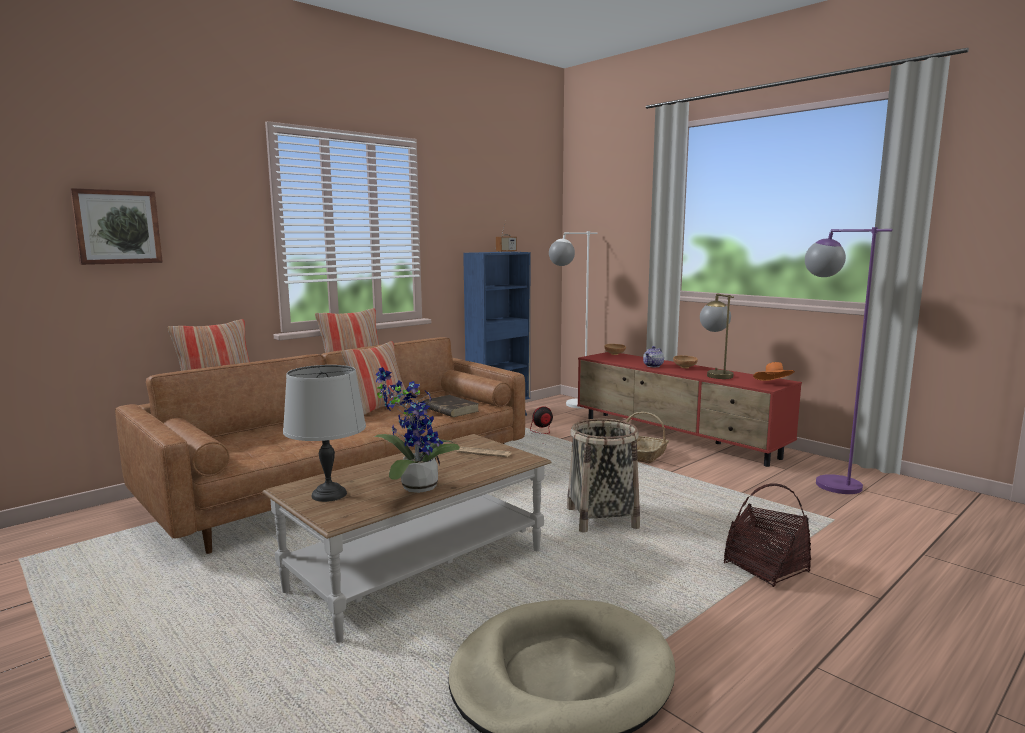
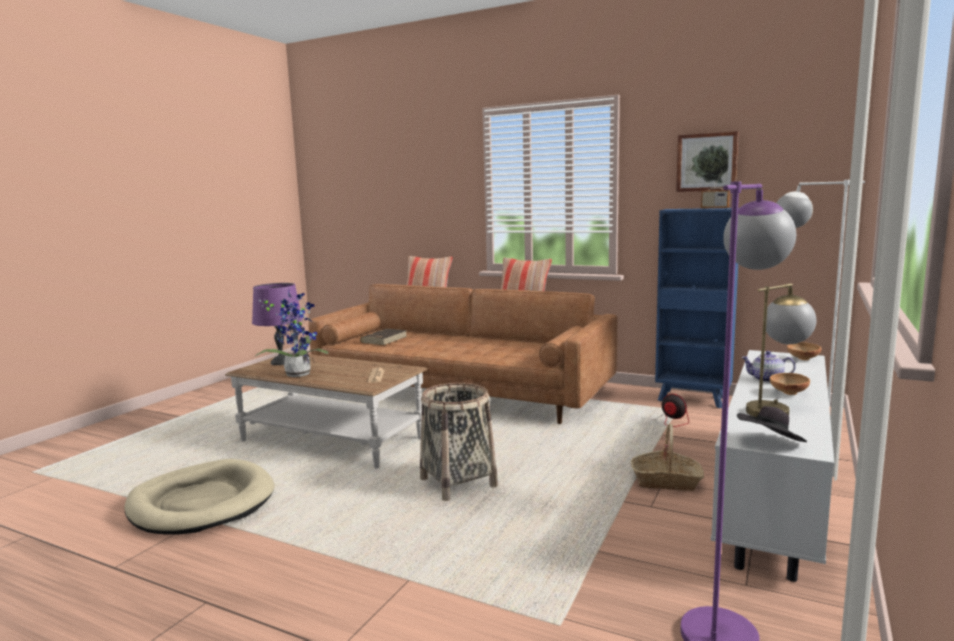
camera: 70 degrees right, 0 degrees up
(117, 227) = (396, 192): picture -> picture (707, 162)
(329, 495) = (281, 362): grey table lamp -> purple table lamp
(379, 407) = (501, 342): pillow -> none
(449, 409) = (515, 356): brown book -> brown book (384, 339)
(676, 437) = (772, 493): red tv stand -> white tv stand
(766, 568) = (386, 574): basket -> none
(773, 384) = (770, 444): orange hat -> black hat

